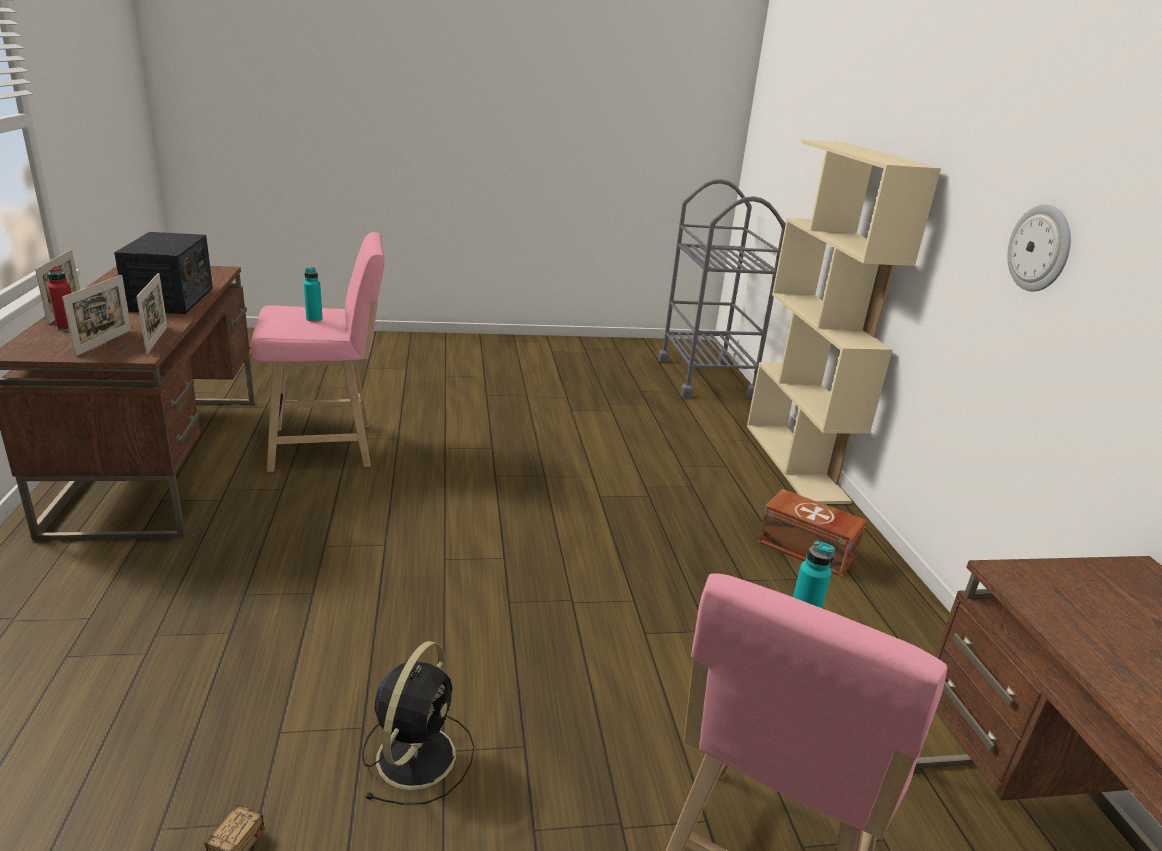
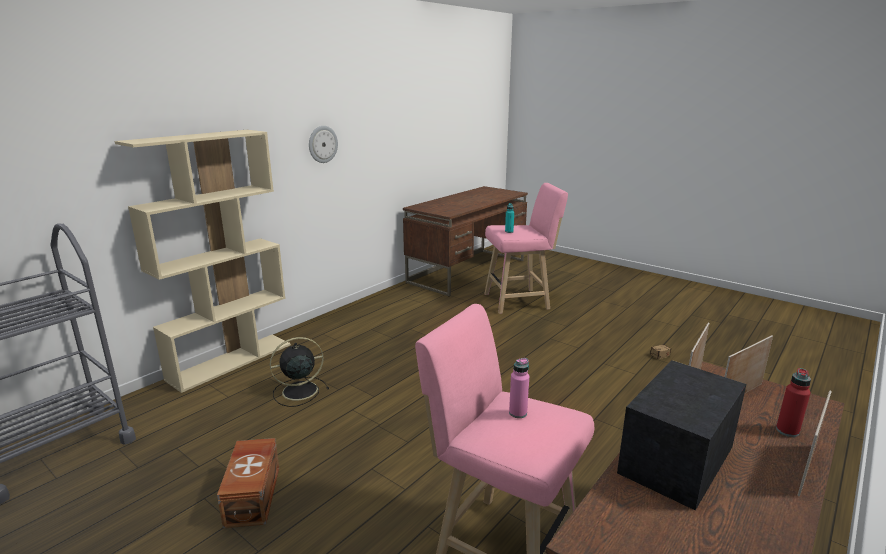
camera: 130 degrees left, 5 degrees down
(314, 319) = (518, 413): turquoise bottle -> pink bottle
(418, 754) = (588, 350): black fan -> black fan (298, 391)
(807, 550) = (342, 333): brown storage box -> brown storage box (254, 495)

